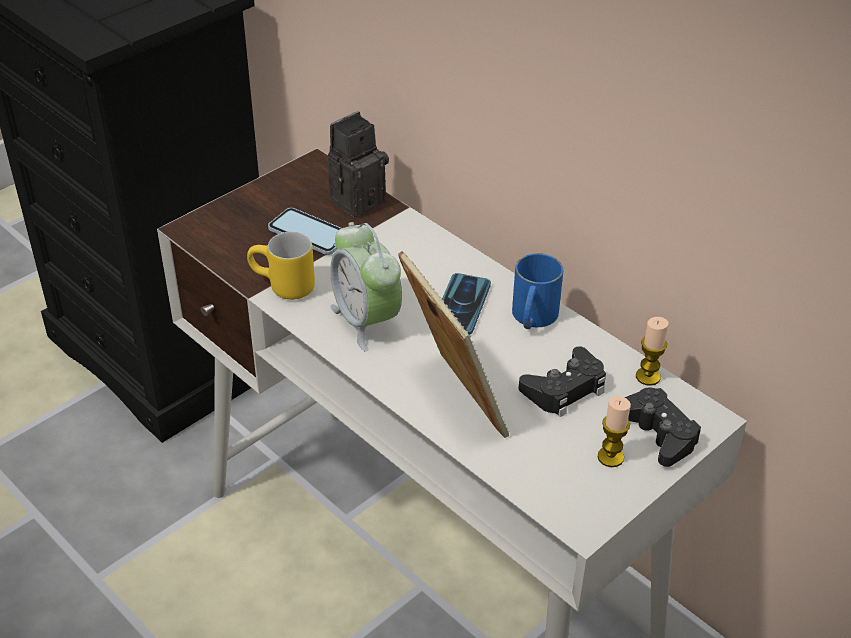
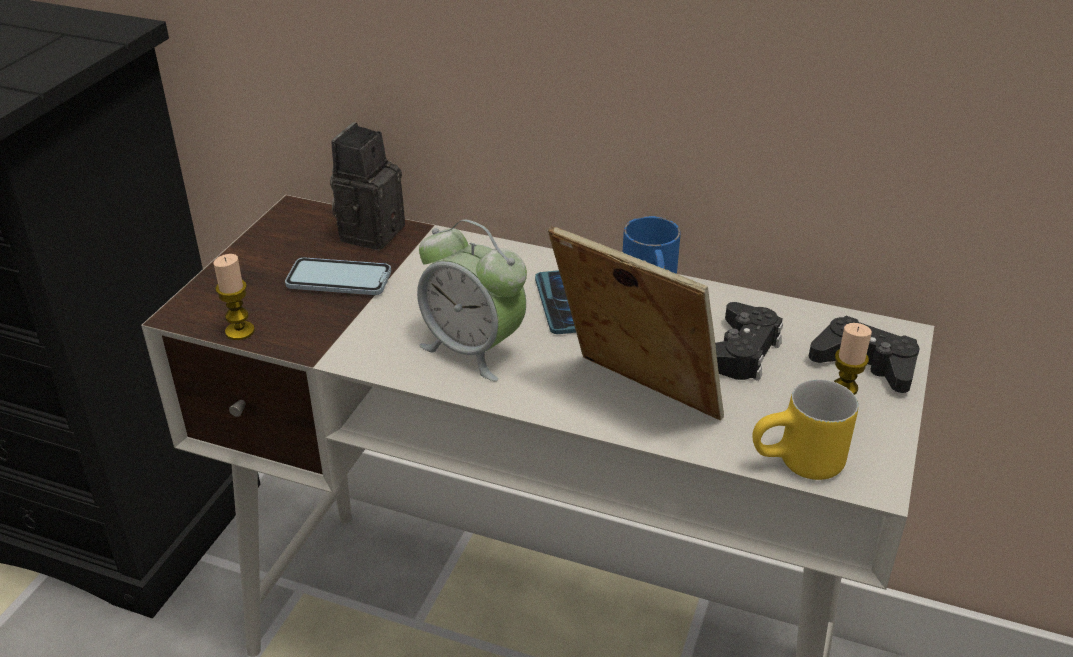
camera: 25 degrees left, 5 degrees down
(282, 288) = (347, 344): yellow mug -> yellow mug (798, 466)
(648, 376) = (809, 314): candle -> candle (240, 331)

